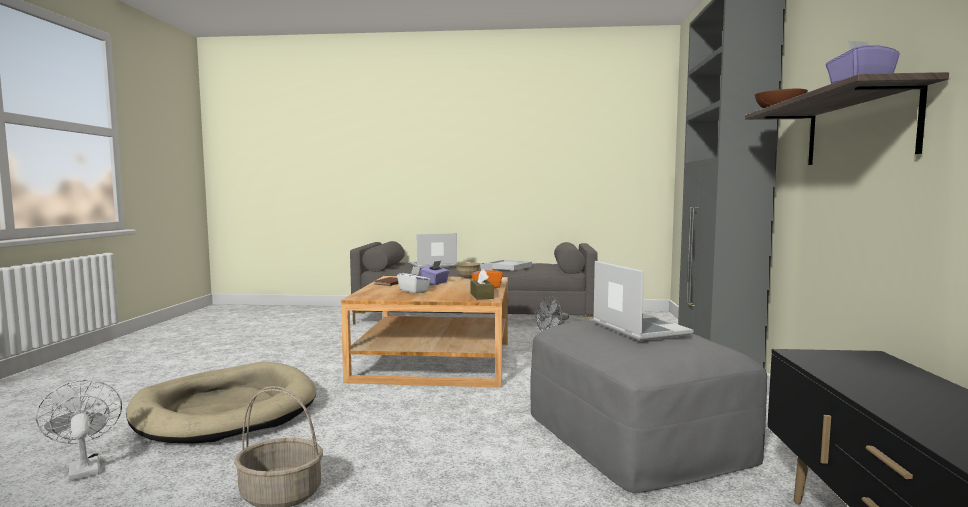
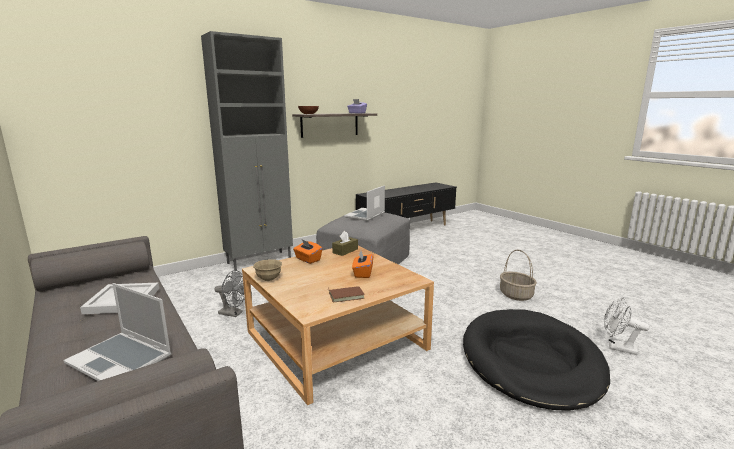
camera: 130 degrees left, 10 degrees up
(83, 467) = (617, 348): white fan -> white fan turned 105 degrees clockwise
(225, 409) = (531, 361): beige dog bed -> black dog bed
(414, 291) = (362, 273): white tissue box -> orange tissue box
(435, 283) = (316, 280): purple tissue box -> none

